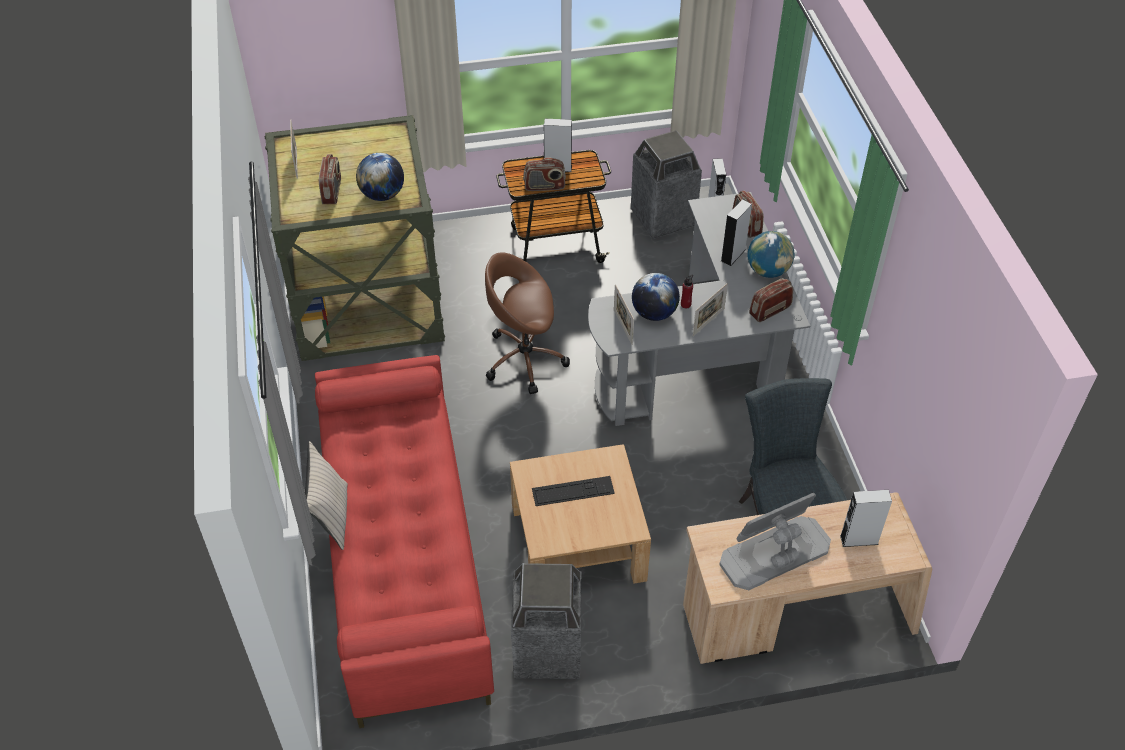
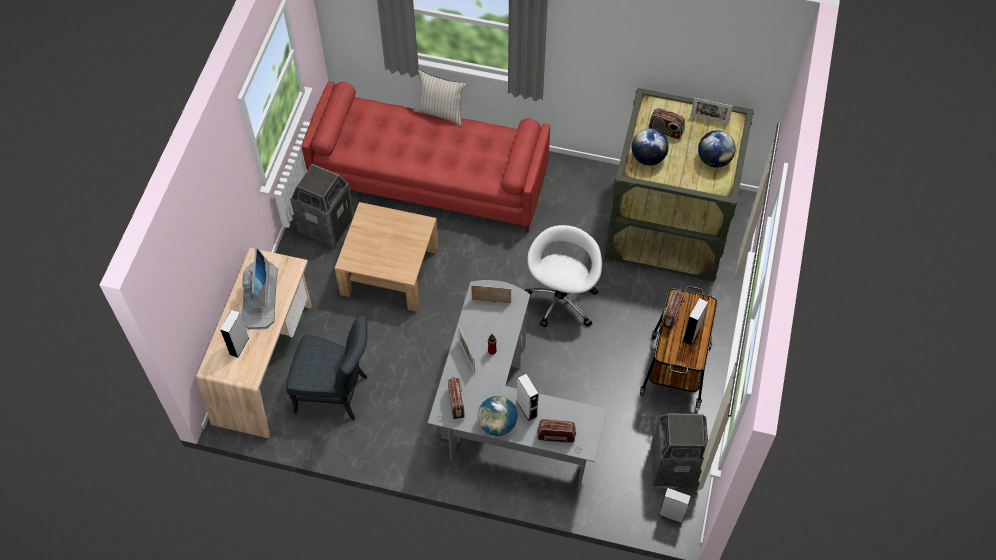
camera: 115 degrees right, 10 degrees up
(523, 359) = (562, 300): brown office chair -> white office chair
(573, 491) = (393, 242): keyboard -> none
(654, 313) = (494, 326): globe -> globe (714, 160)

